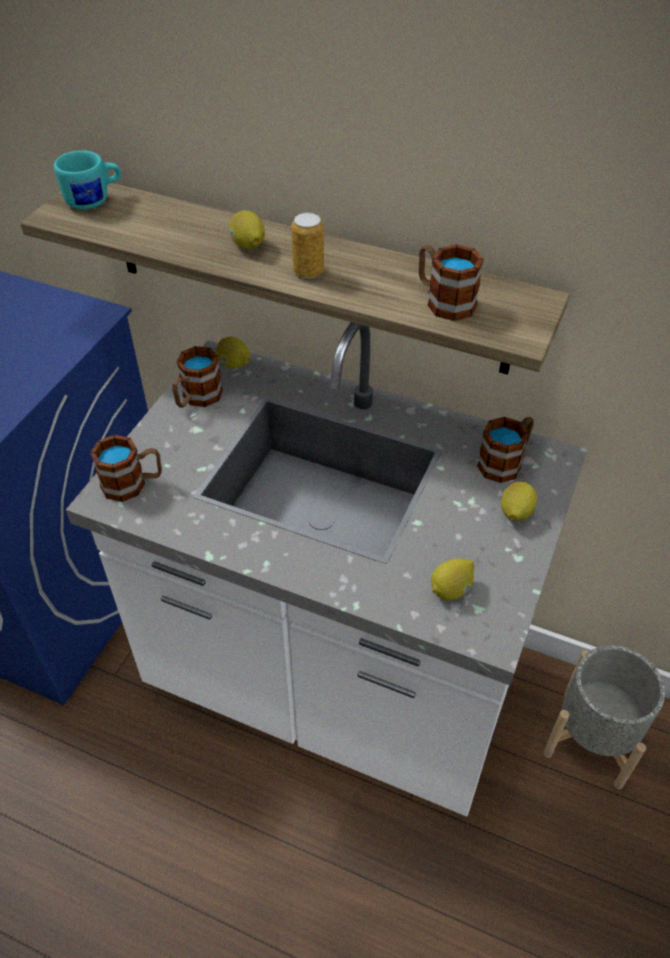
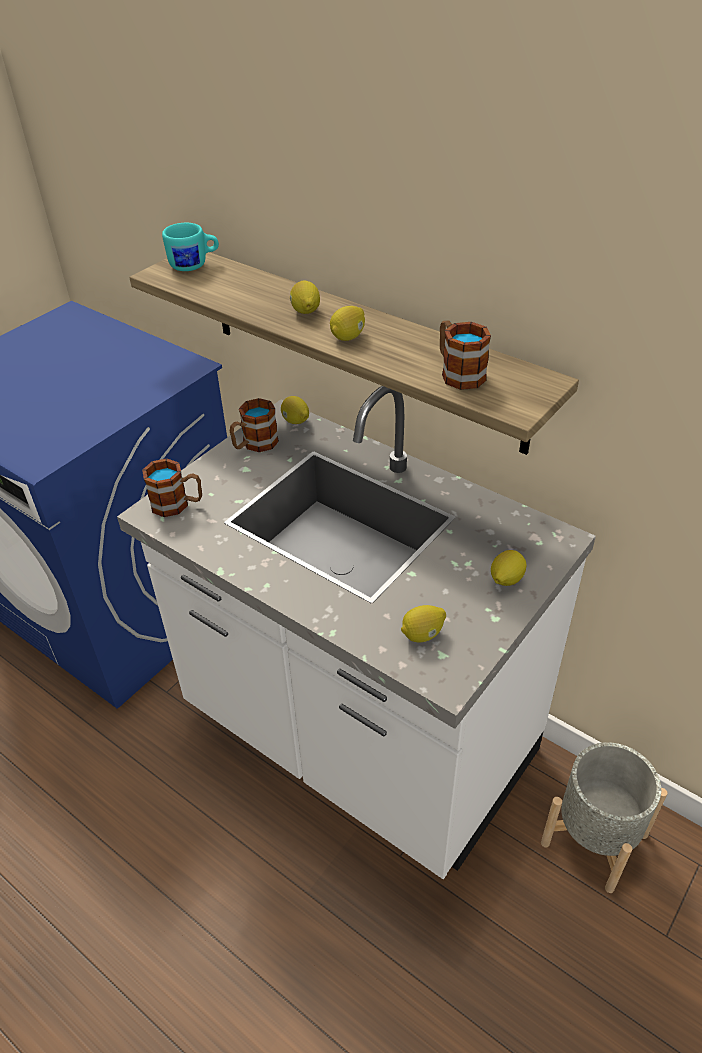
camera: 15 degrees right, 5 degrees down
(308, 271) = (348, 337): can -> lemon
(505, 462) = (511, 535): mug -> none

